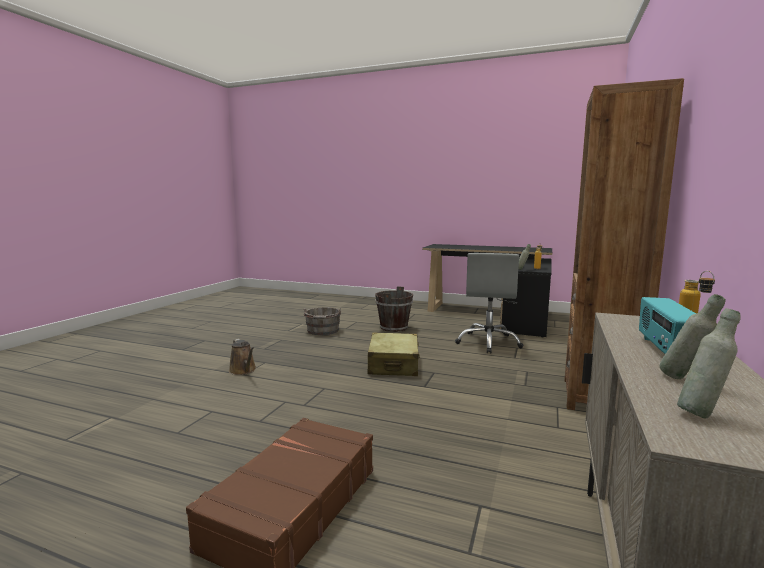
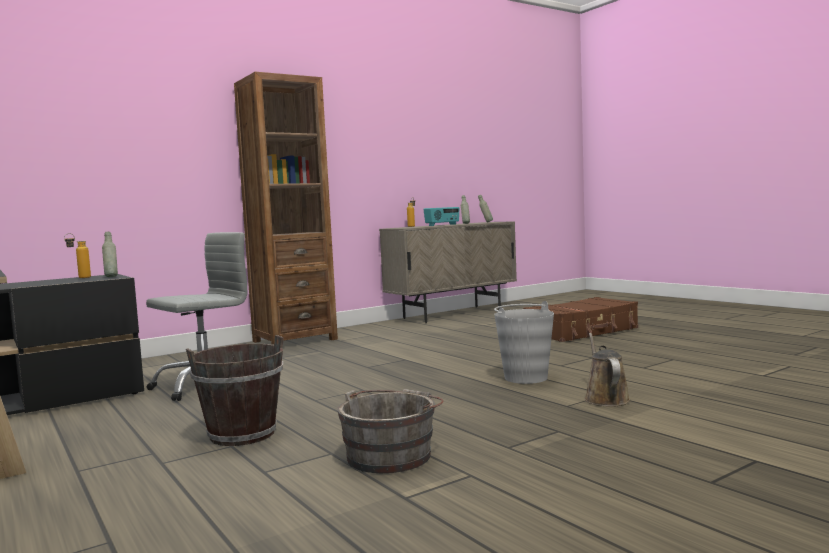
camera: 145 degrees left, 5 degrees down
(304, 381) = (525, 377): none -> grey bucket
(393, 364) = (391, 379): beige suitcase -> none

